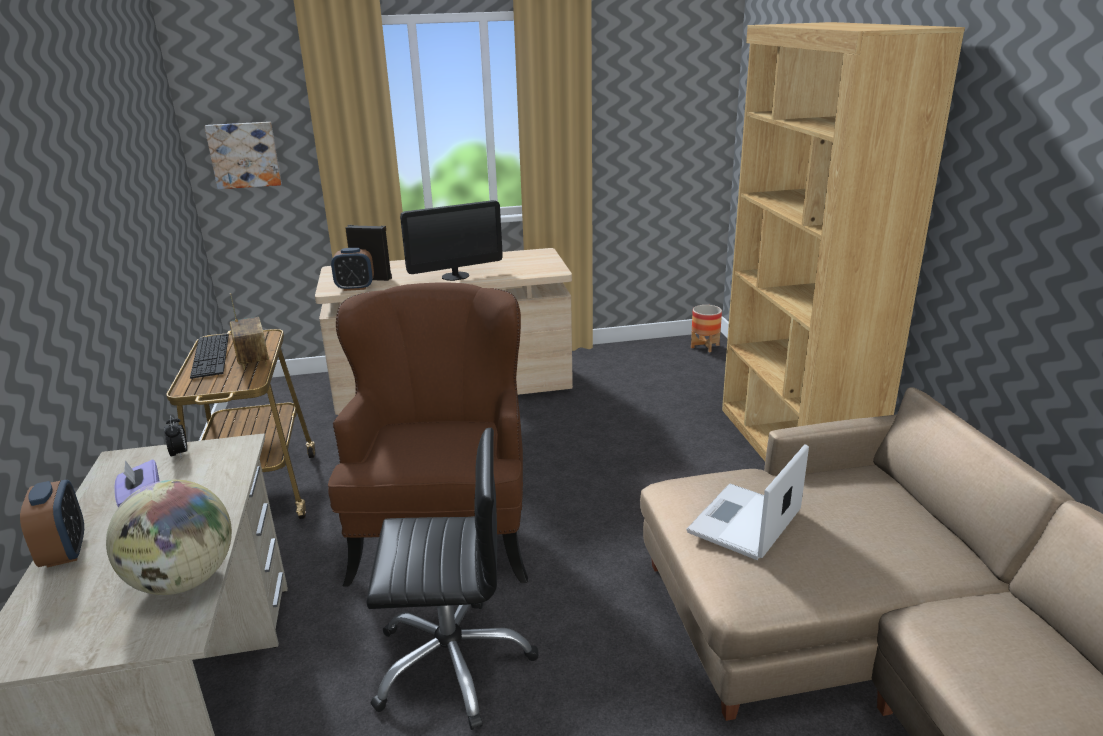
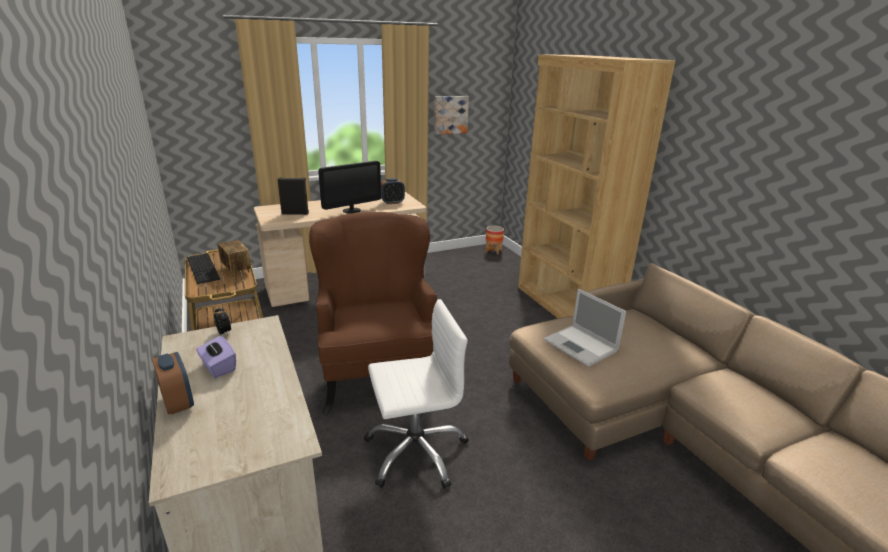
camera: 15 degrees left, 0 degrees up
(183, 581) = (279, 411): globe -> none
(244, 155) = (195, 129): picture -> picture (450, 114)
(355, 287) = (286, 219): alarm clock -> alarm clock (392, 202)
(452, 662) = (415, 451): black office chair -> white office chair
(744, 523) = (581, 346): laptop -> laptop turned 60 degrees counterclockwise

